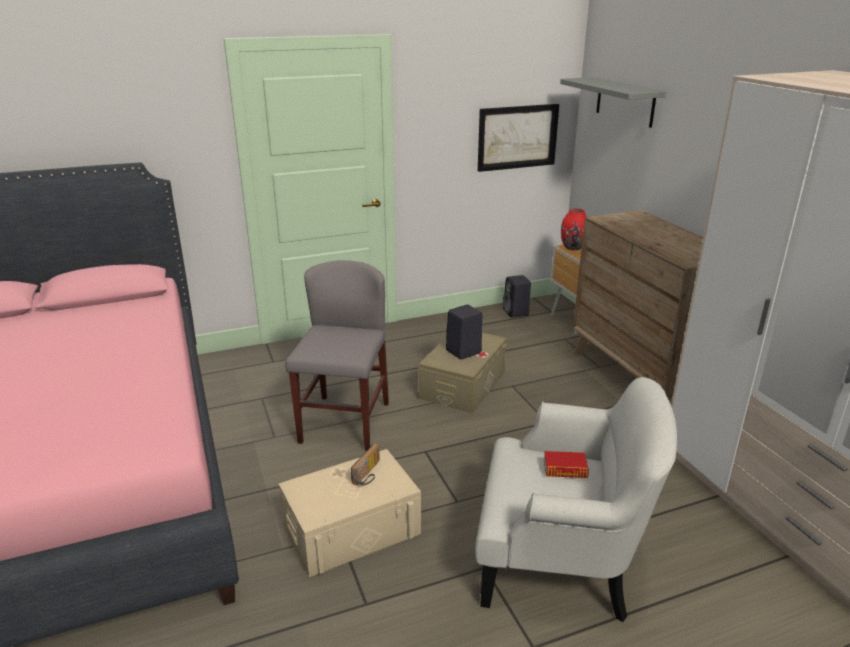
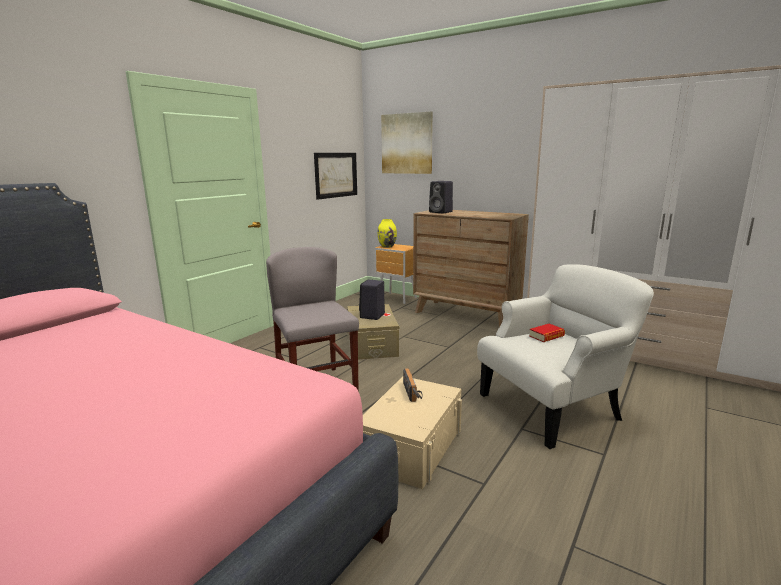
camera: 35 degrees left, 10 degrees down
(516, 313) = (354, 302): black speaker -> black speaker (441, 212)
(573, 247) = (387, 246): red vase -> yellow vase
(625, 101) = (407, 143): grey shelf -> picture

